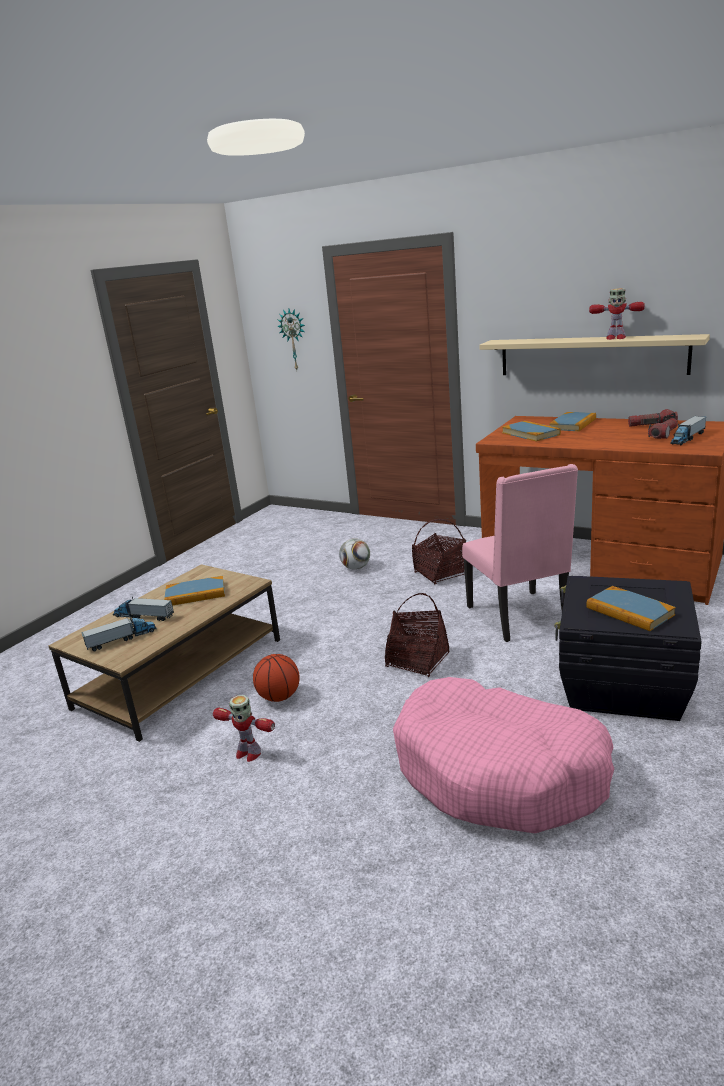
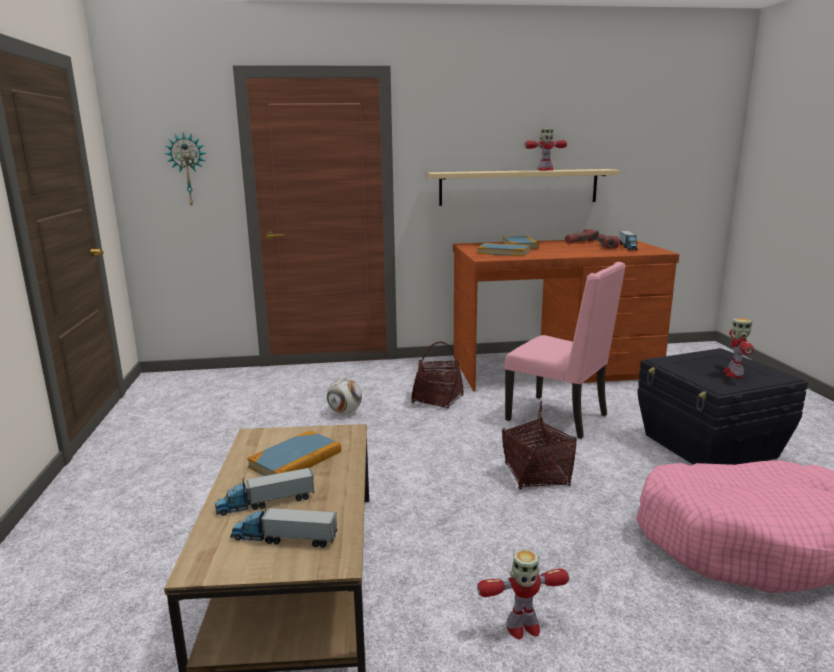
camera: 40 degrees left, 5 degrees down
(121, 639) = (284, 538): toy truck -> toy truck turned 105 degrees counterclockwise
(279, 697) = (461, 556): basketball -> none
(629, 611) = (733, 373): book -> toy robot

